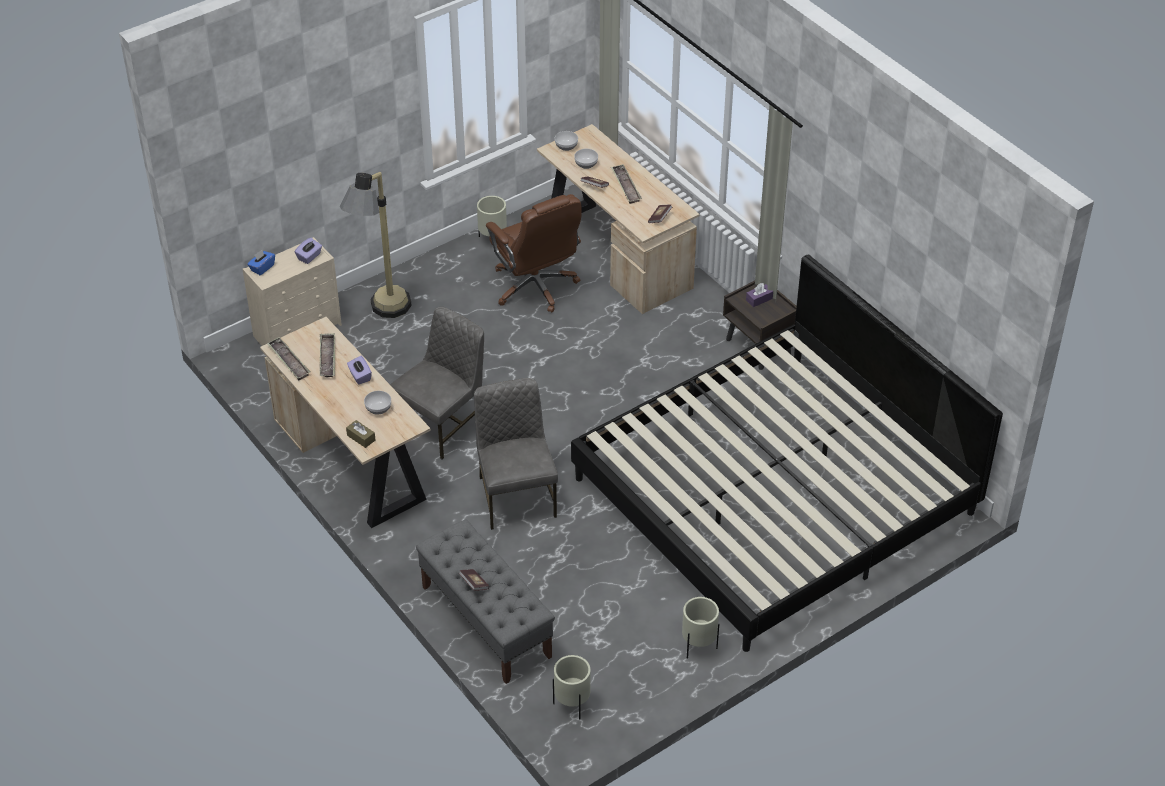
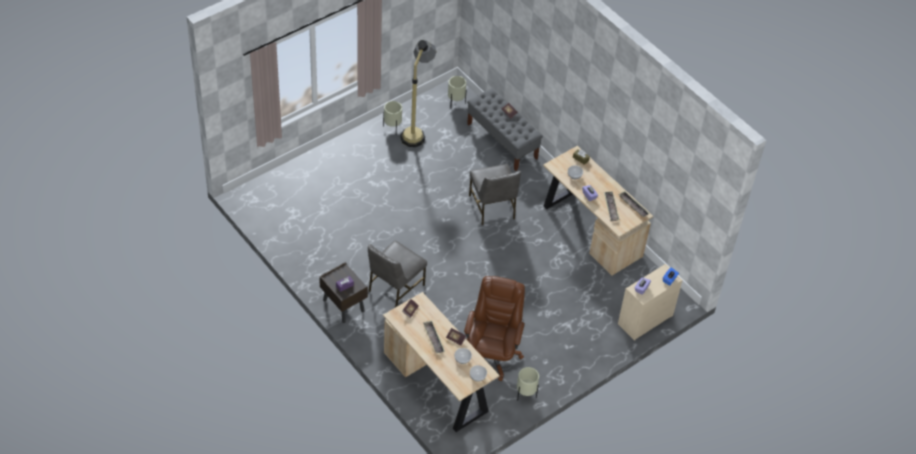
camera: 175 degrees right, 5 degrees up
(382, 316) = (592, 330): floor lamp -> floor lamp (416, 130)
(443, 424) = (540, 252): grey chair -> grey chair (395, 288)
(535, 286) = (492, 354): brown office chair -> brown office chair turned 45 degrees clockwise
(774, 495) = (344, 206): bed -> none

